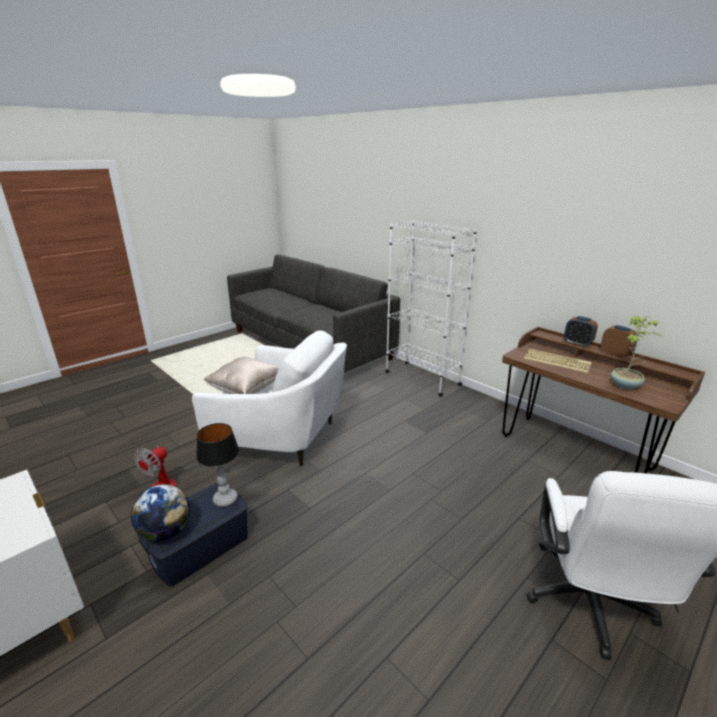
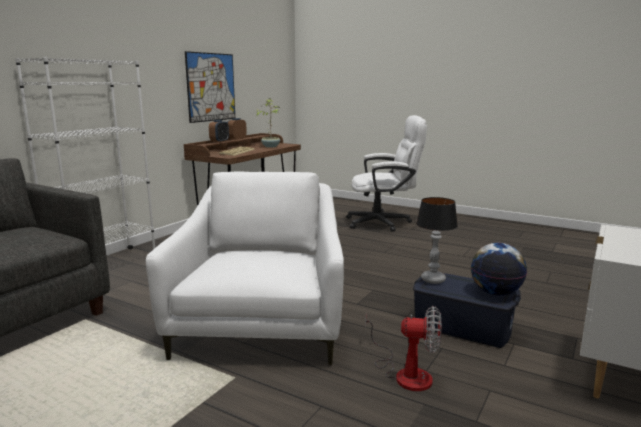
camera: 105 degrees left, 10 degrees down
(246, 390) = (271, 267): beige pillow -> none
(612, 276) = (211, 87): none -> picture

